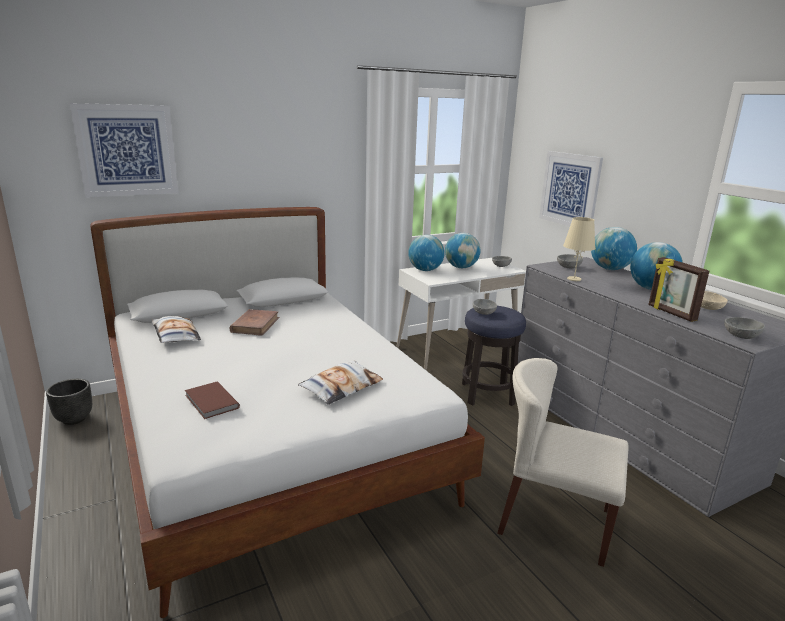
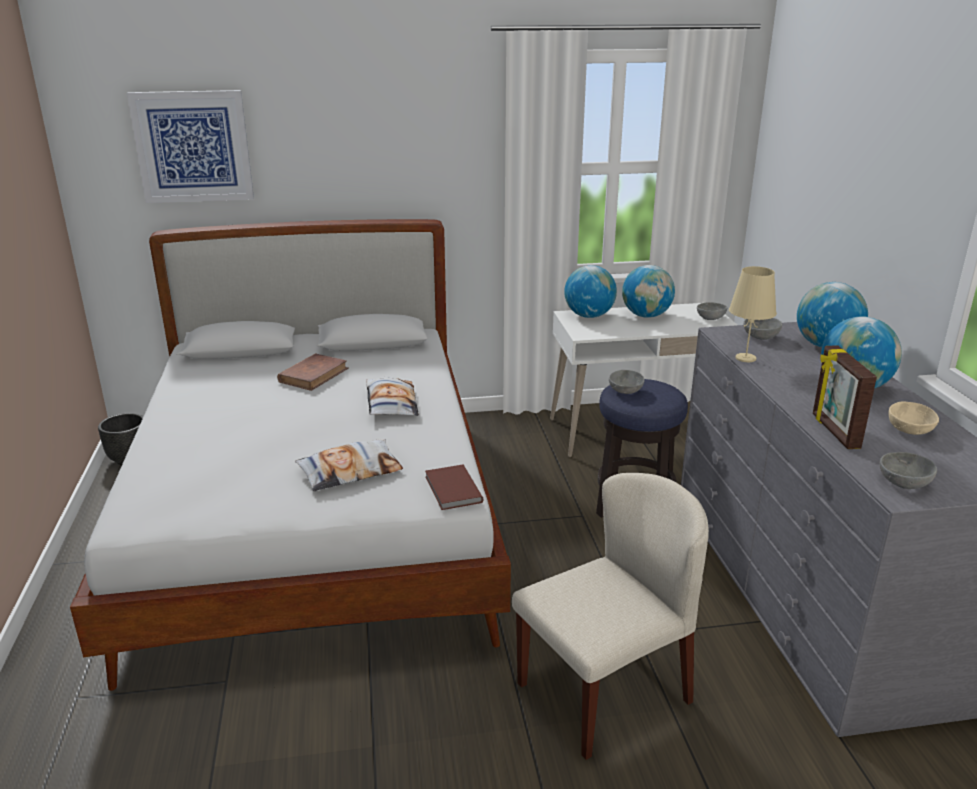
camera: 20 degrees right, 5 degrees up
(175, 335) = (217, 378): pillow -> pillow (390, 404)
(210, 402) = (194, 468): brown book -> brown book (452, 490)
(554, 521) = (604, 691): beige chair -> beige chair turned 105 degrees clockwise
(570, 189) = (816, 211): picture -> none

